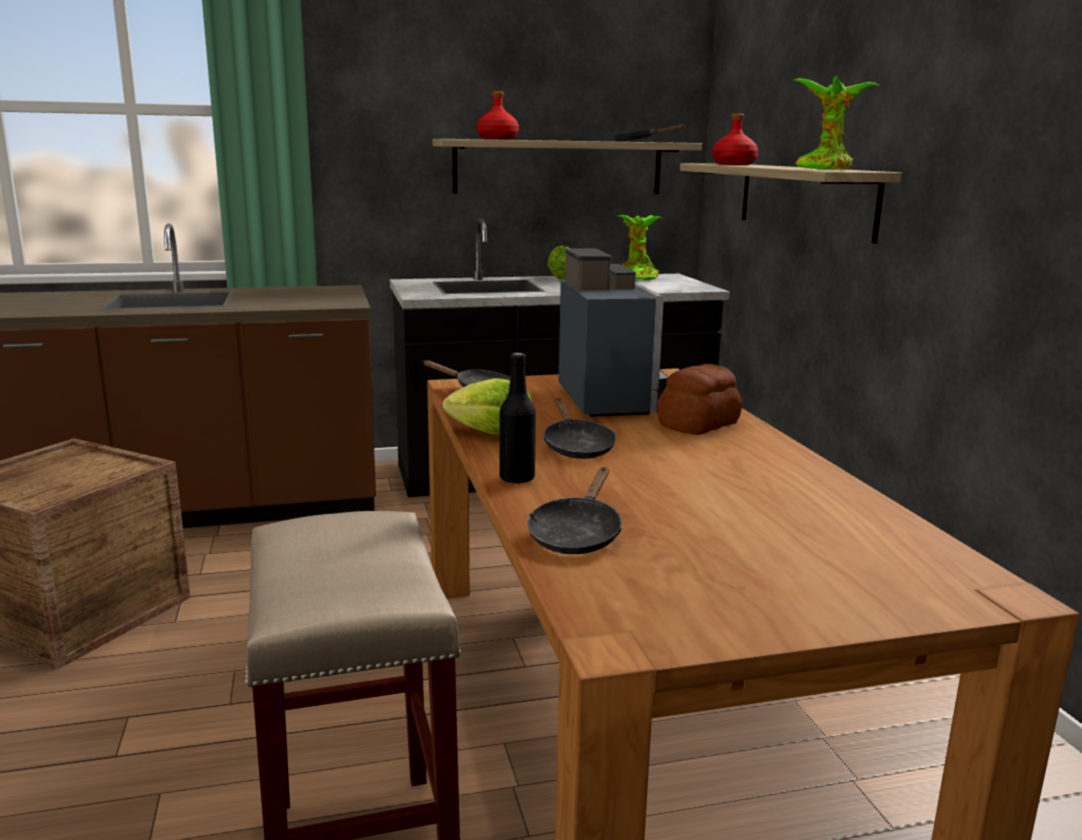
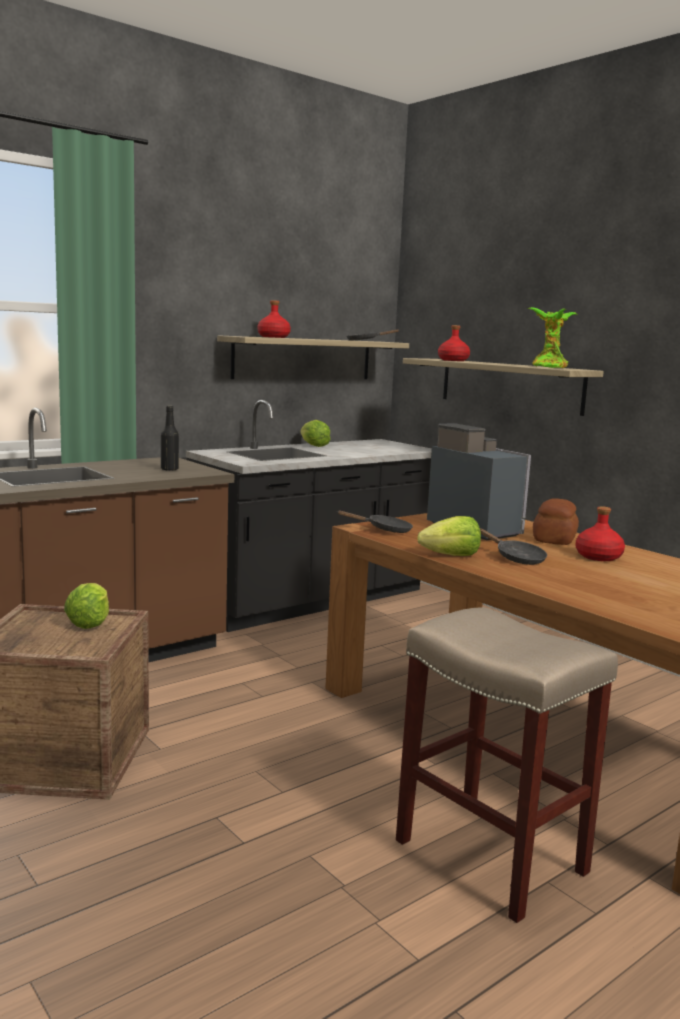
camera: 25 degrees left, 5 degrees down
(103, 467) = (90, 623): none -> lettuce
(517, 478) = (522, 579): black bottle -> black bottle (169, 469)
(577, 534) = (614, 603): black frying pan -> none
(637, 277) = (362, 443): potted plant -> none
(710, 458) = (597, 557): none -> red bottle

